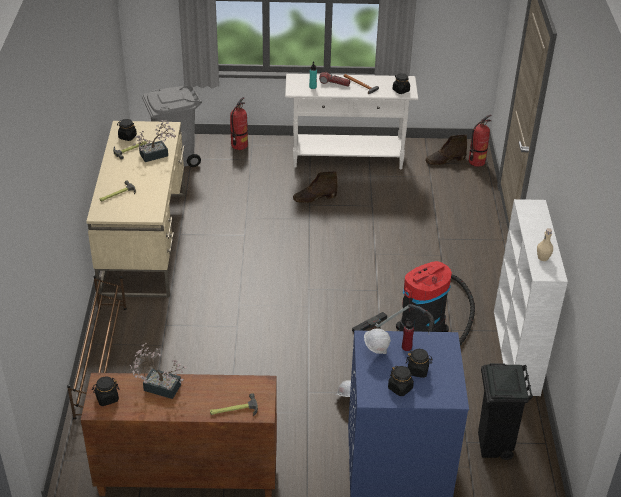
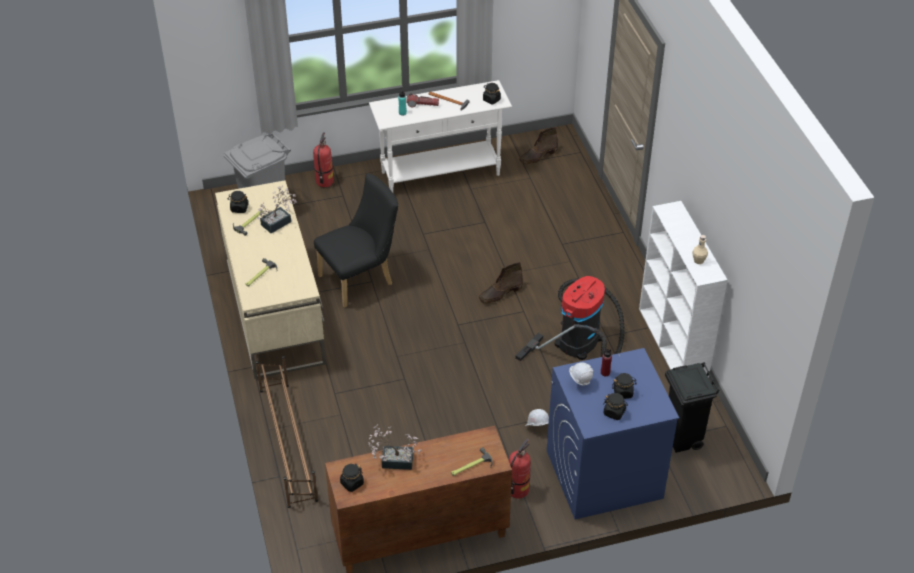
camera: 15 degrees left, 5 degrees up
(235, 231) = (361, 279): none -> black chair
(314, 197) = (424, 225): brown boot -> brown boot (500, 293)
(476, 162) = (569, 152): fire extinguisher -> fire extinguisher (517, 490)

